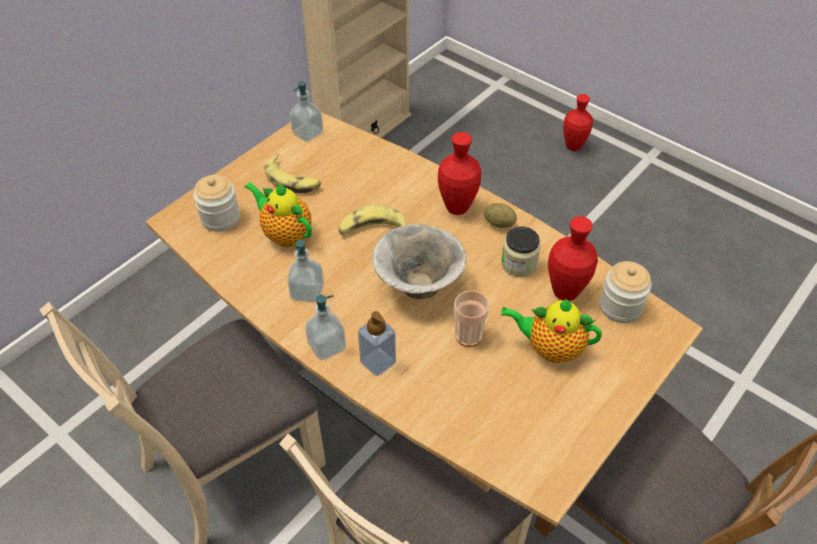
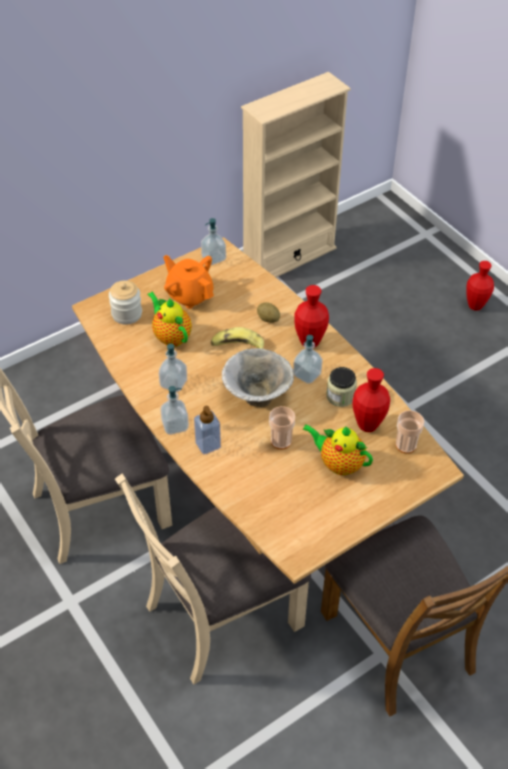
camera: 15 degrees right, 0 degrees up
(292, 180) = (189, 295): banana -> orange teapot
(468, 246) = (307, 374): none -> soap dispenser
(499, 223) = (338, 362): potato -> potato (268, 319)
(620, 306) = (406, 445): jar -> cup

